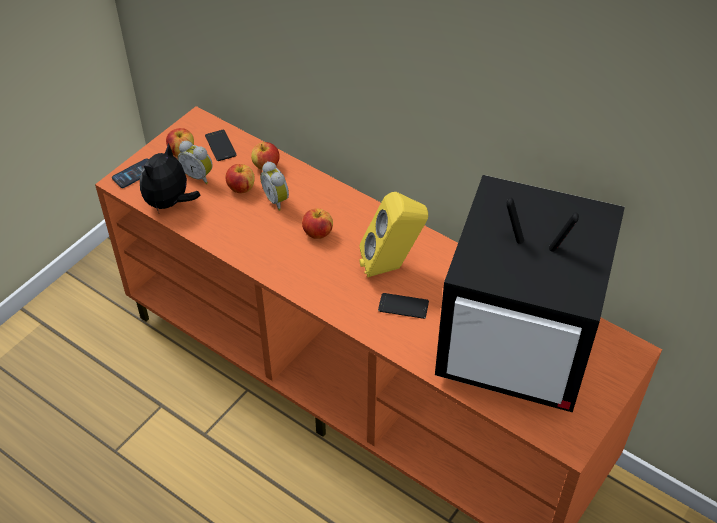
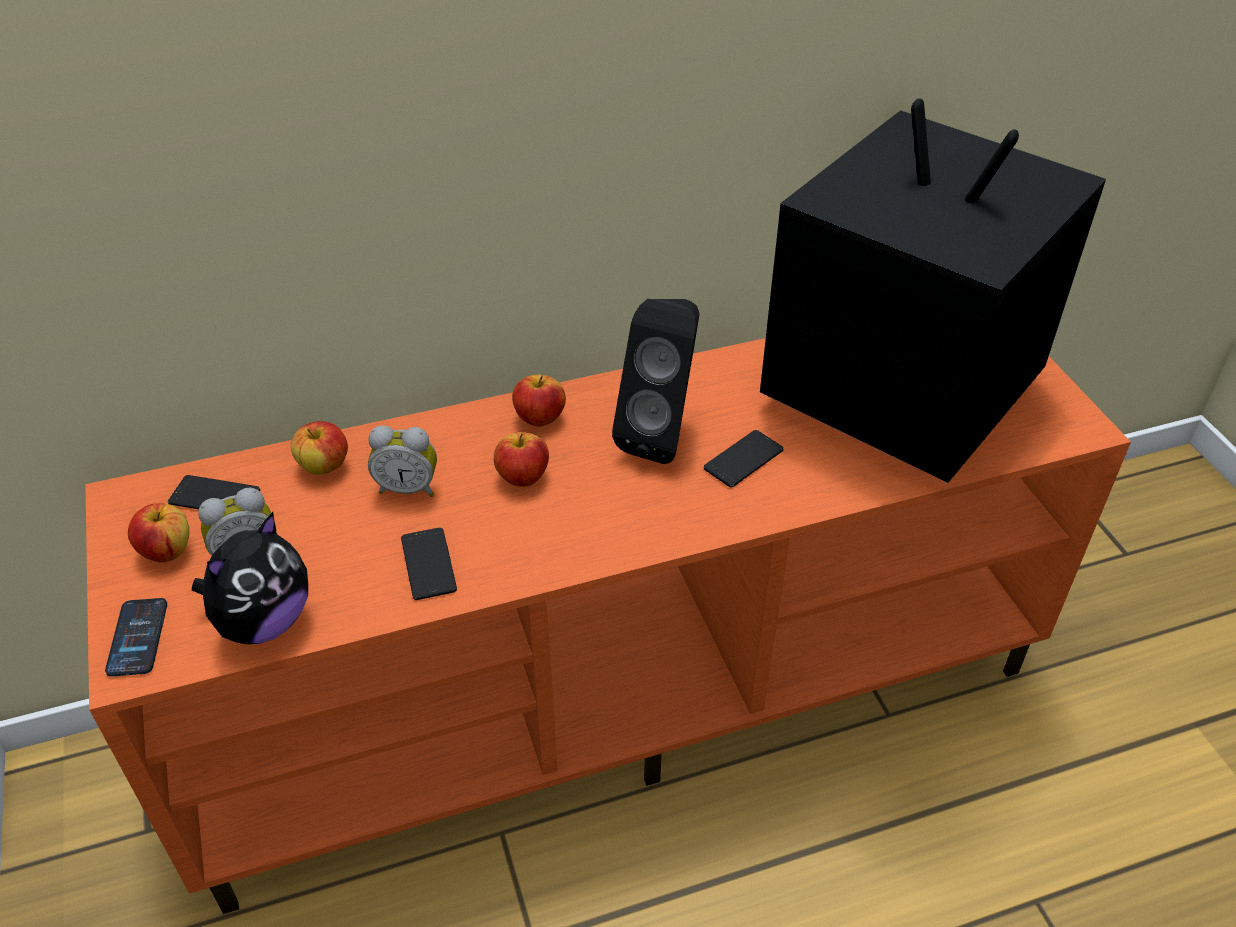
camera: 55 degrees left, 5 degrees down
(169, 203) = (263, 621): plush toy -> plush toy turned 120 degrees counterclockwise
(239, 233) = (428, 564): none -> phone
(241, 188) = (335, 517): apple -> apple (539, 418)
(392, 267) = (662, 435): yellow speaker -> black speaker
(519, 345) = (897, 391): television -> television turned 105 degrees counterclockwise

